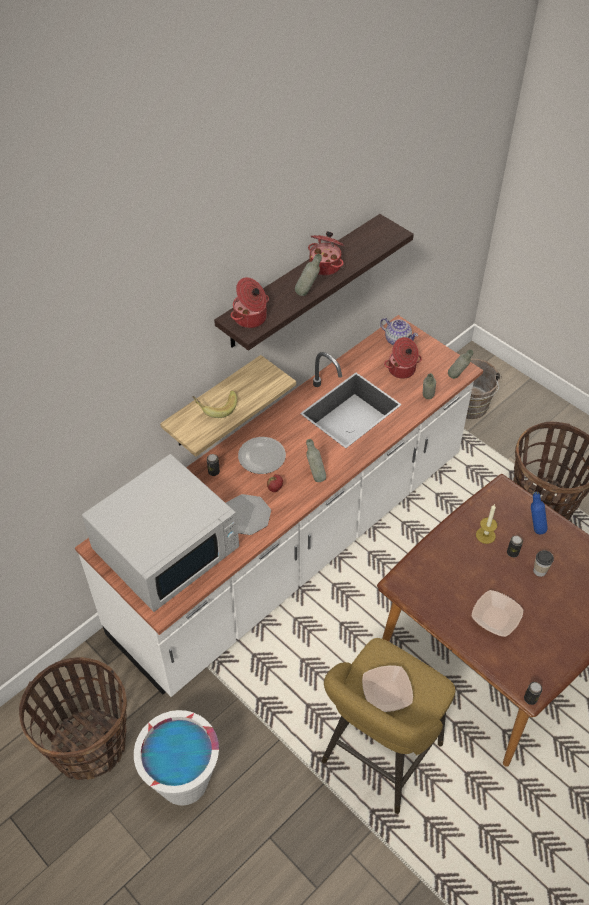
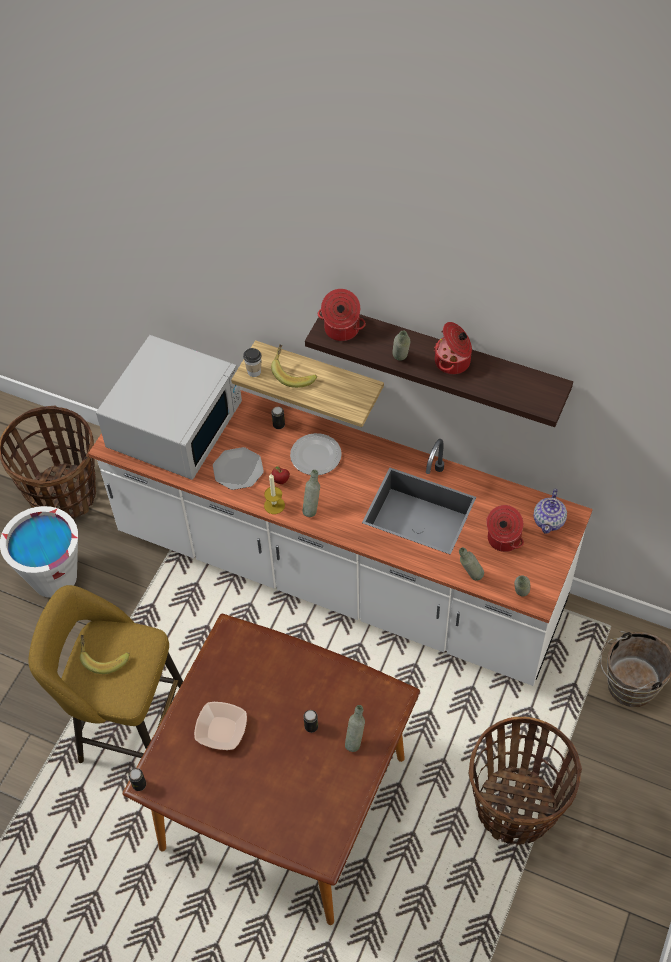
camera: 70 degrees right, 5 degrees up
(167, 548) = (175, 424): white microwave -> white microwave turned 90 degrees counterclockwise
(386, 693) = (103, 657): bowl -> banana
(485, 535) = (323, 694): candle -> candle (274, 505)
(534, 527) = (355, 740): blue bottle -> grey bottle
(539, 571) = (298, 759): cup -> cup (254, 371)

